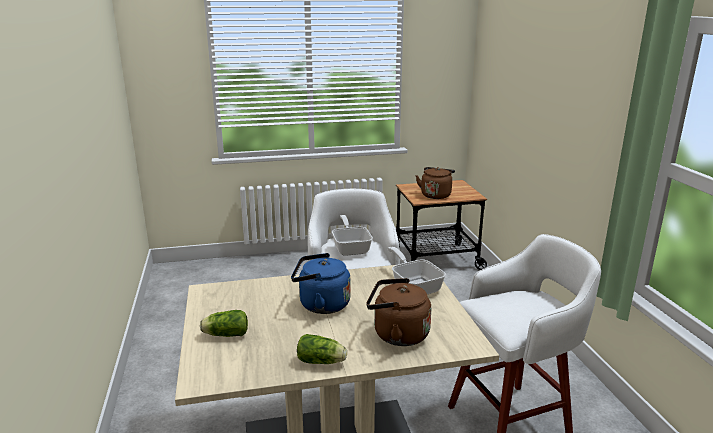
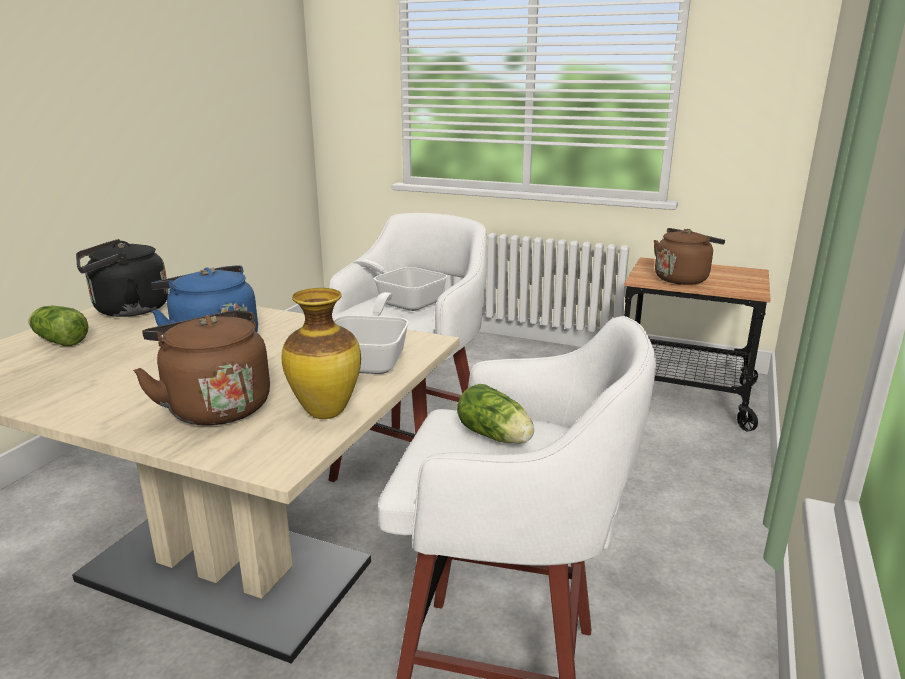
camera: 35 degrees right, 0 degrees up
(218, 302) = (127, 310): none -> black kettle
(322, 362) = (68, 402): lettuce -> lettuce (496, 437)
(351, 247) = (404, 301): frying pan -> frying pan turned 75 degrees counterclockwise
(448, 318) = (326, 412): none -> vase

